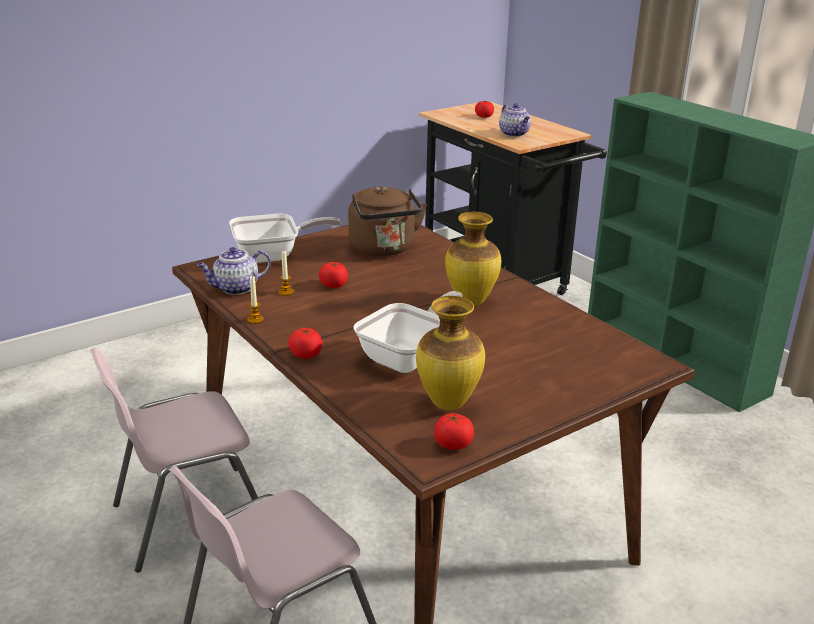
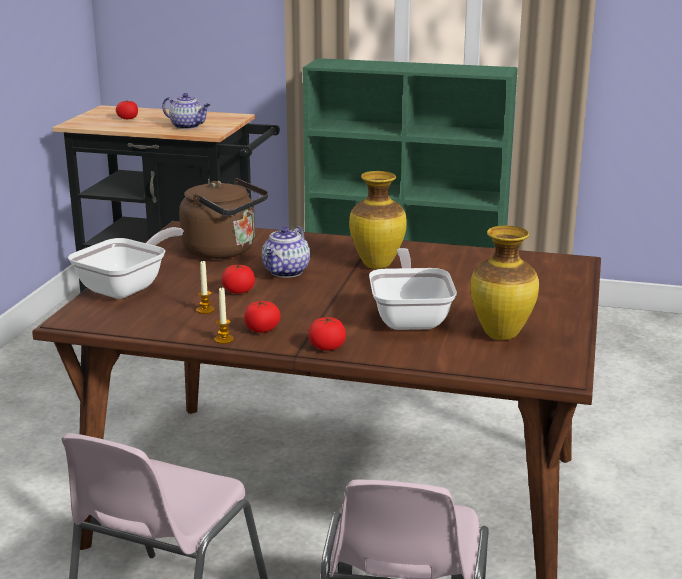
camera: 40 degrees left, 5 degrees down
(235, 288) = (149, 324): teapot -> teapot (286, 272)
(453, 445) = (557, 358): tomato -> tomato (262, 329)

